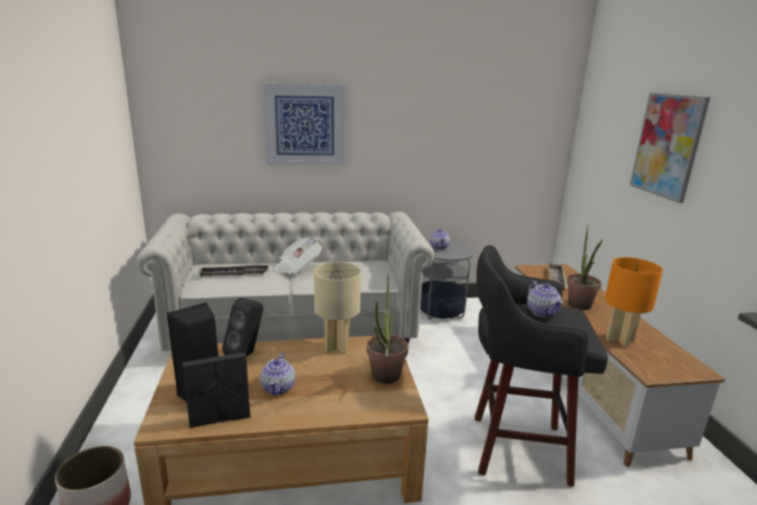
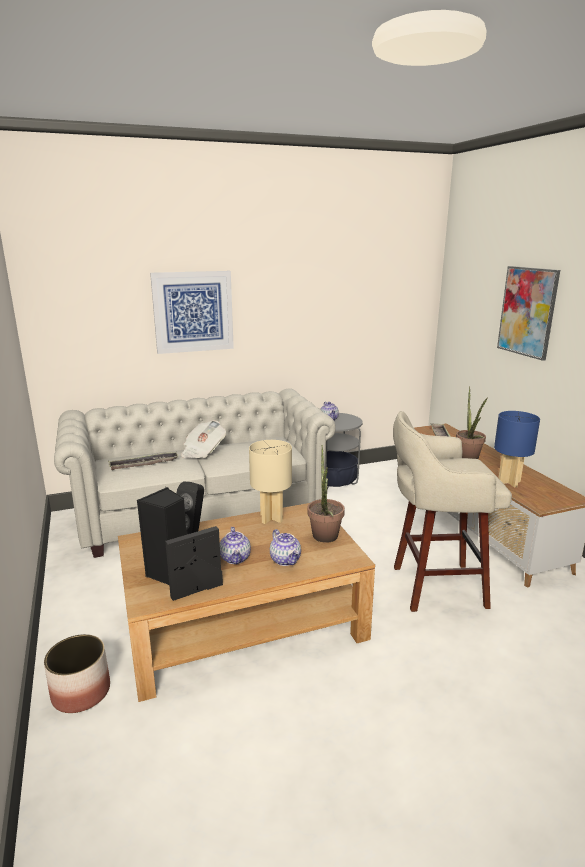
camera: 10 degrees left, 0 degrees up
(514, 448) = (434, 587): black stool -> beige stool
(542, 312) = (450, 464): teapot -> teapot (286, 560)
(620, 340) = (509, 482): orange table lamp -> blue table lamp

